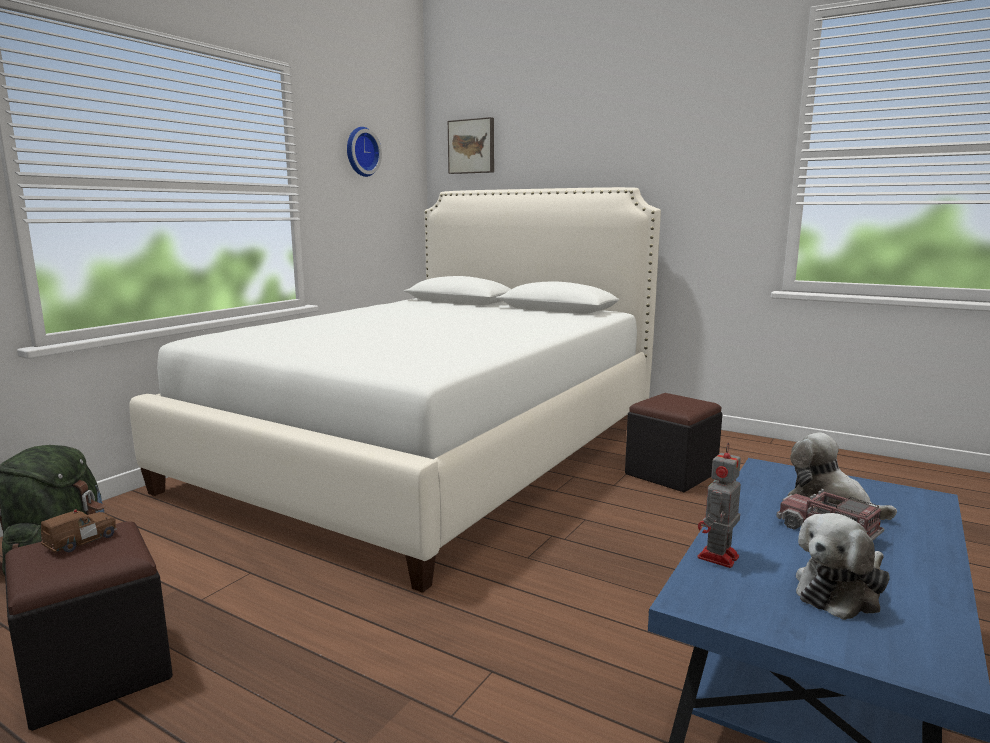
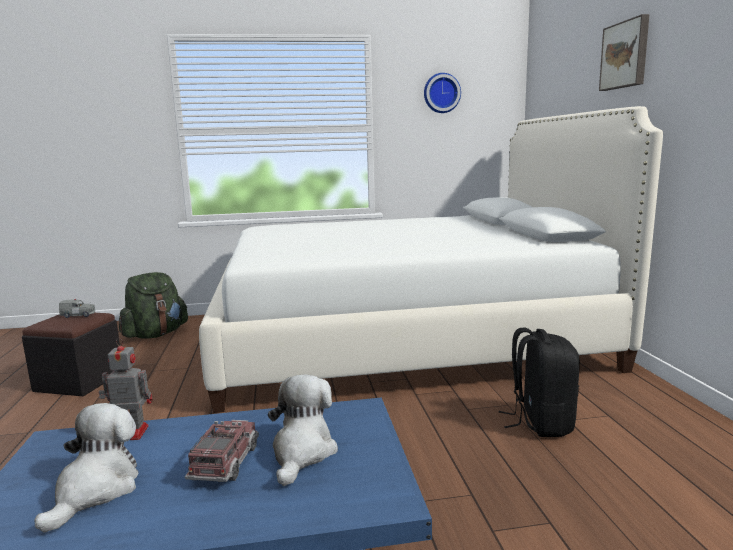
camera: 50 degrees right, 0 degrees up
(82, 541) = (78, 315): brown toy car -> grey toy car
(472, 146) = (549, 76): picture -> picture (625, 55)
(671, 474) = (540, 422): black ottoman -> black backpack
(841, 592) = (96, 490): plush toy -> plush toy turned 90 degrees clockwise

